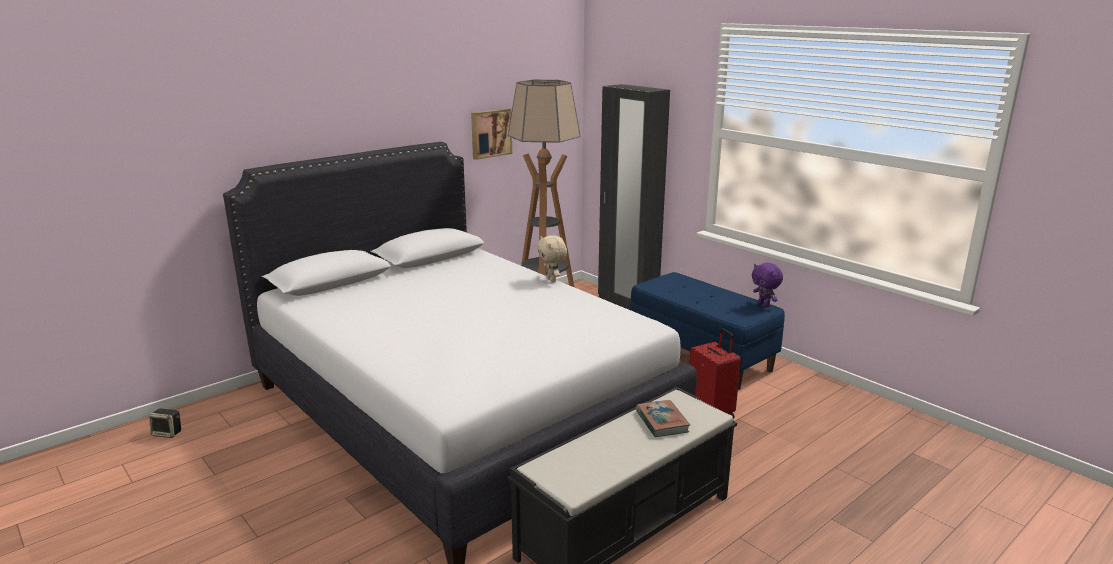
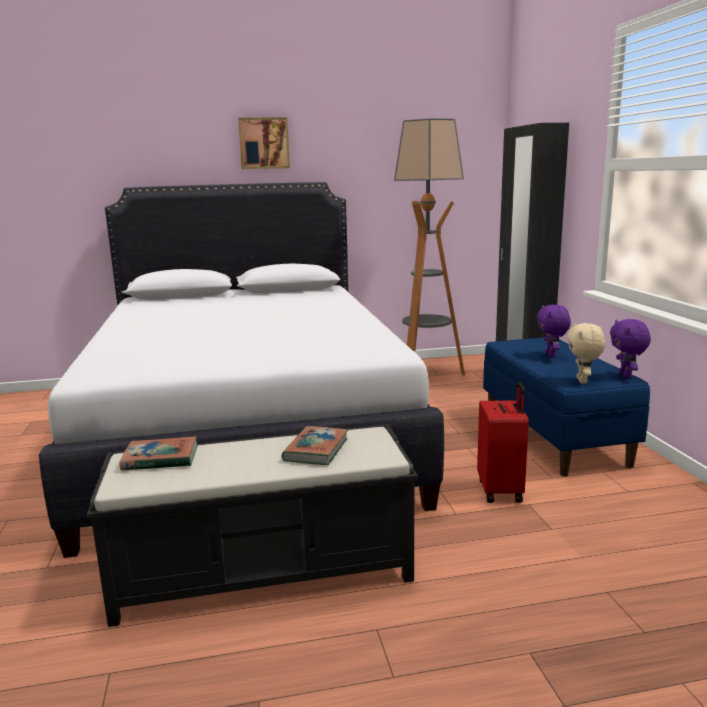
camera: 30 degrees right, 5 degrees down
(168, 433) = (36, 402): speaker -> none
(490, 133) = (387, 181): picture -> picture (264, 143)
(552, 280) = (363, 312): beige plush toy -> beige plush toy (583, 381)
(564, 461) = (160, 459): none -> book
(696, 293) = (551, 355): none -> purple plush toy

